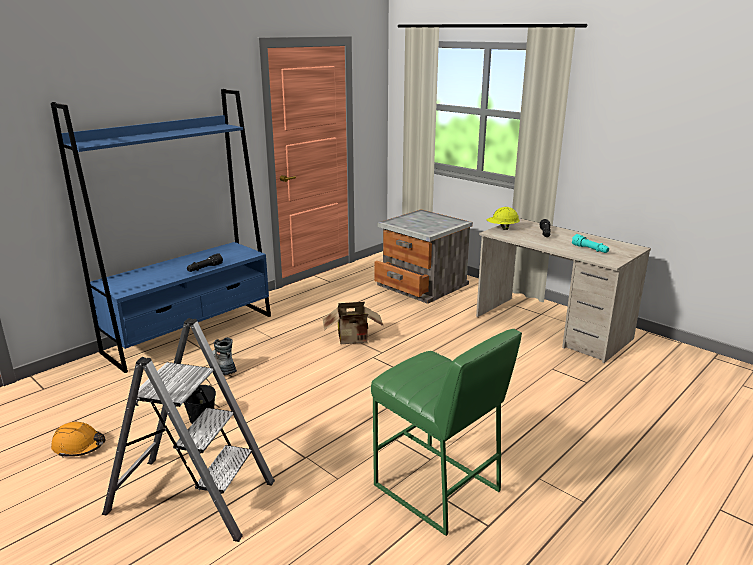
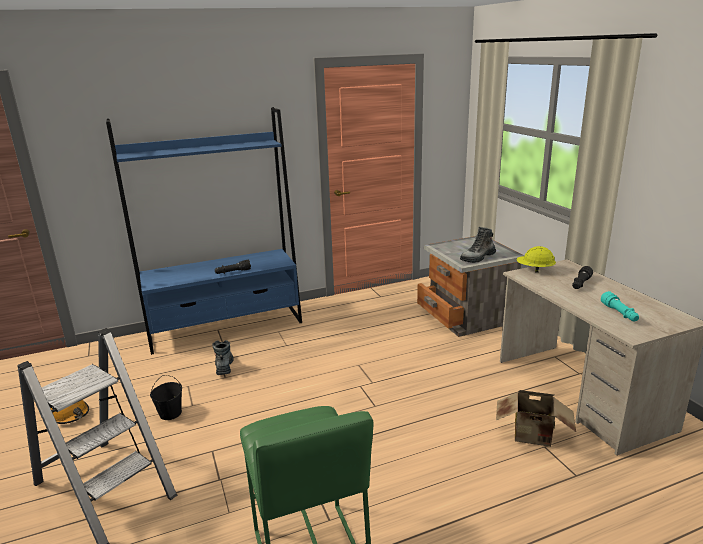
camera: 25 degrees right, 0 degrees up
(354, 339) = (356, 362): cardboard box -> cardboard box (533, 437)
(435, 227) = (478, 258): none -> boot

